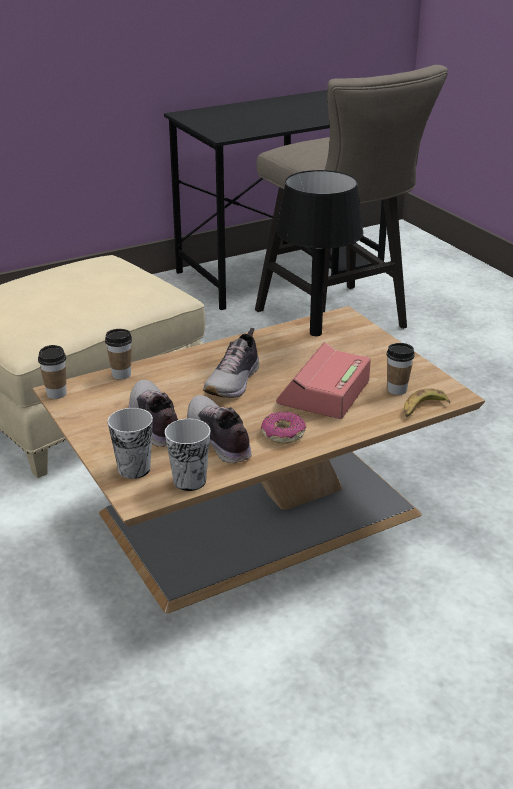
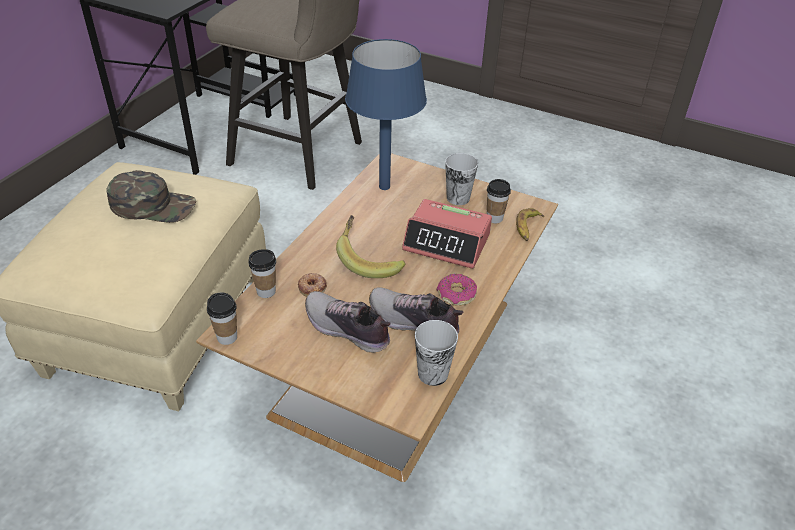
camera: 35 degrees left, 10 degrees up
(96, 286) = (153, 205): none -> green cap
(134, 469) = (377, 384): cup -> cup (458, 198)
(162, 384) = (312, 287): none -> donut
(234, 382) = (369, 260): shoe -> banana
(316, 333) = (384, 186): black table lamp -> blue table lamp
(324, 393) = (447, 242): alarm clock -> alarm clock turned 60 degrees counterclockwise

